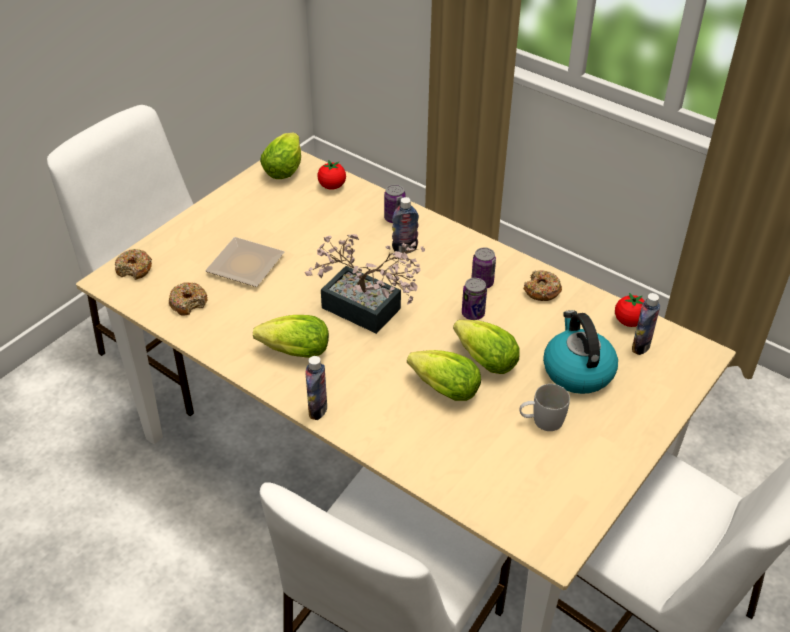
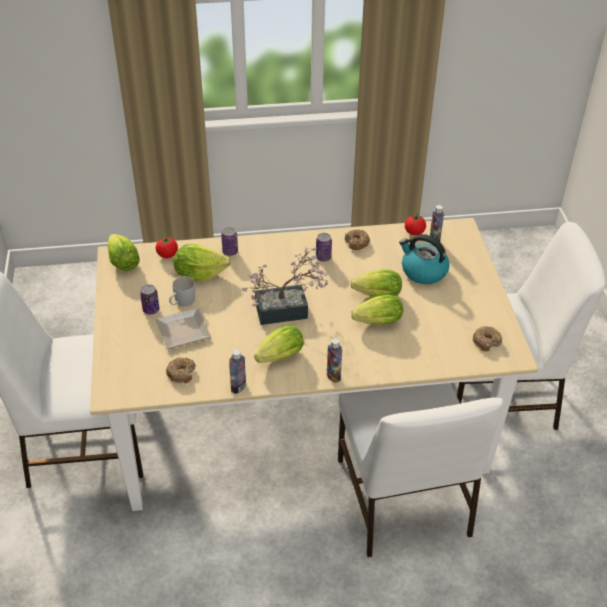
camera: 45 degrees left, 0 degrees up
(134, 269) = (117, 378): donut -> donut (486, 342)
(335, 222) = (199, 274): none -> lettuce
(404, 249) = (259, 265): bottle -> bottle (238, 387)
(473, 313) = (340, 276): can -> can (151, 309)
(541, 421) = (438, 306): white mug -> white mug (182, 303)

